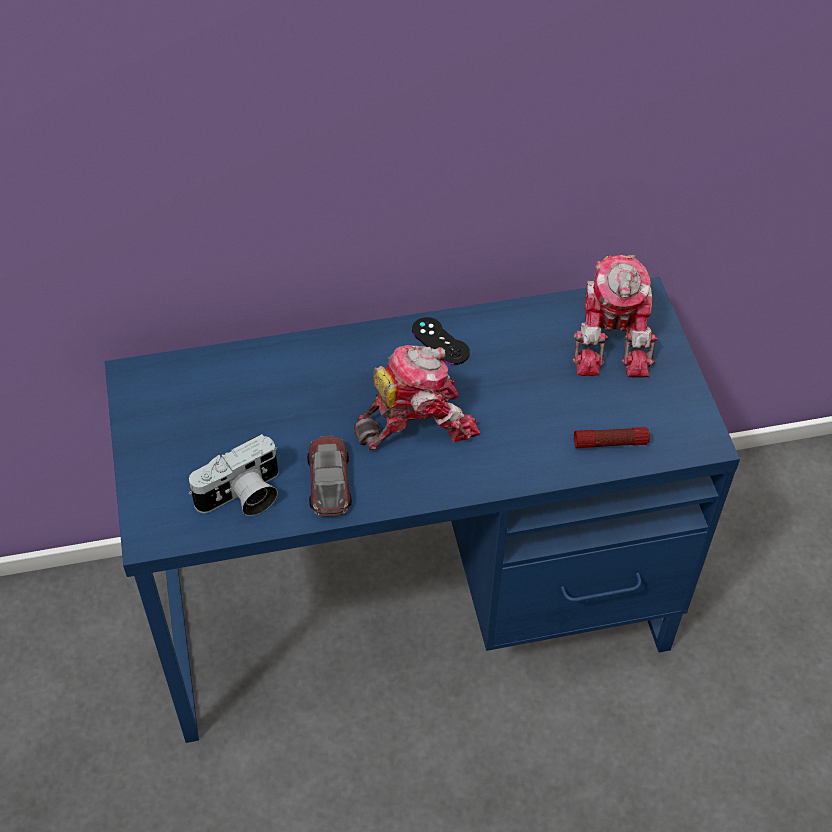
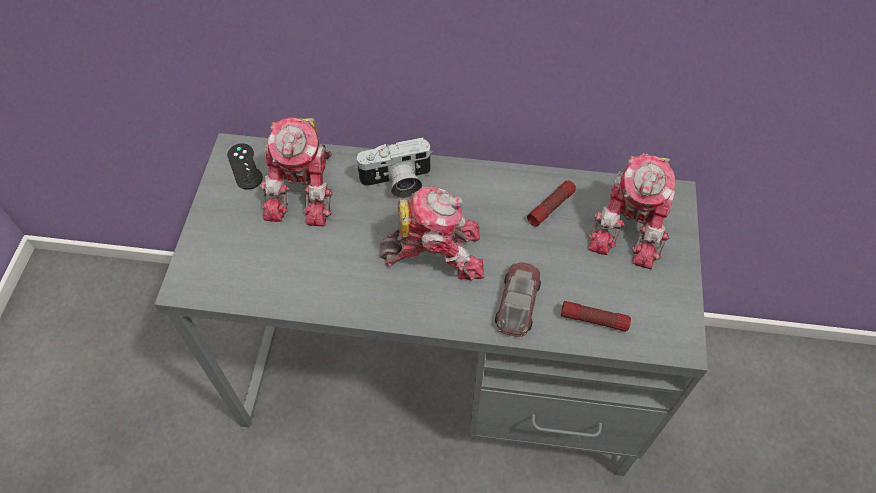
camera: 20 degrees right, 5 degrees up
(240, 395) = (306, 188): none -> toy robot
(242, 497) = (269, 275): camera -> camera (397, 182)
(329, 481) = (343, 282): toy car -> toy car (517, 302)
(414, 606) = (440, 376): blue desk -> grey desk
(440, 341) = (484, 188): black game controller -> black game controller (245, 166)
(520, 342) = (551, 207): none -> flashlight

